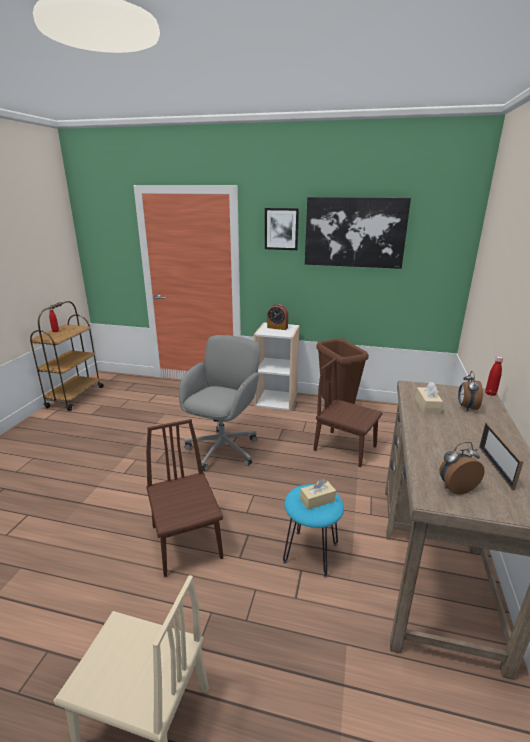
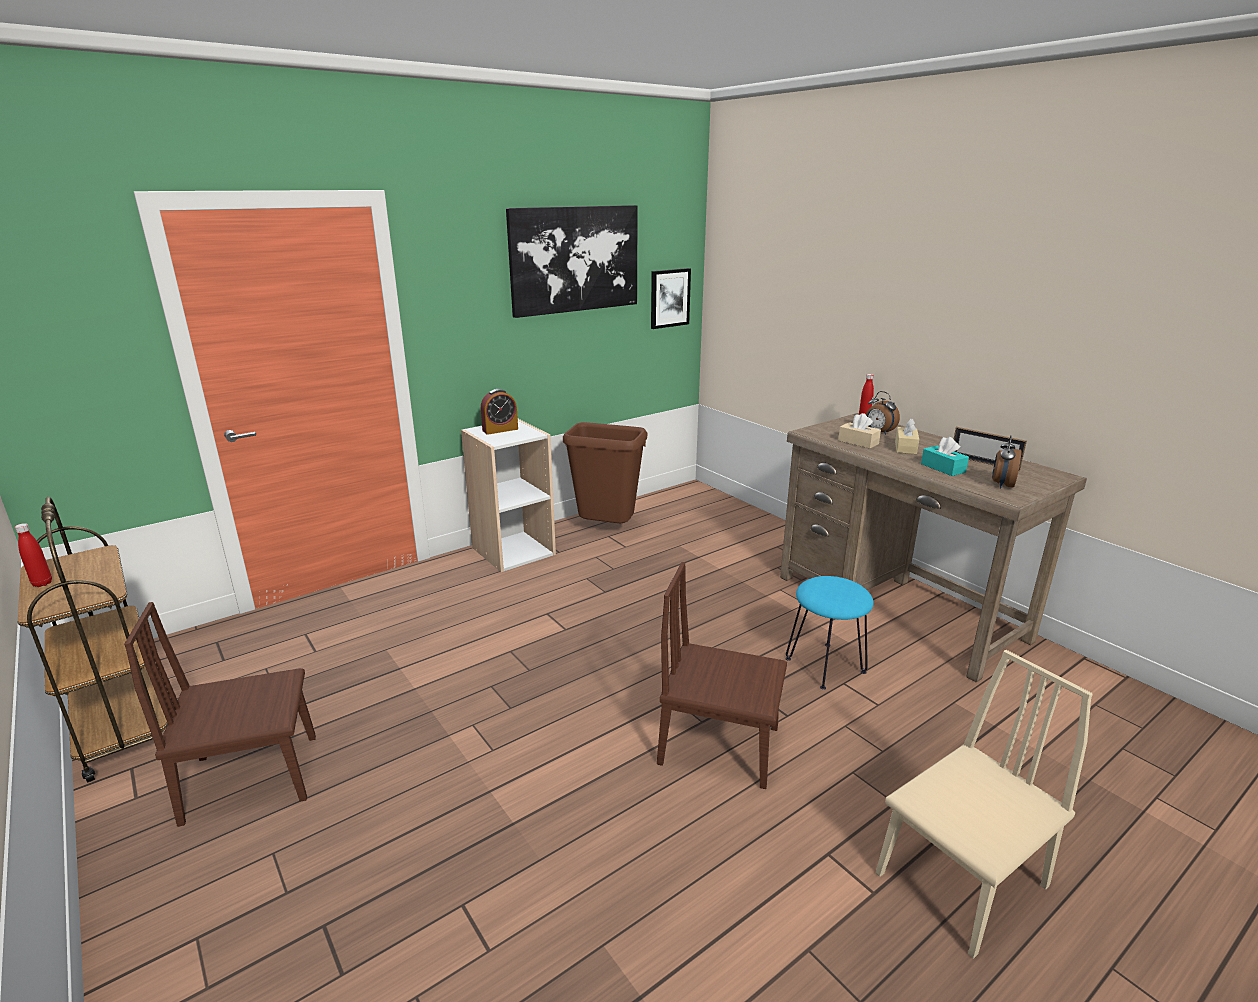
camera: 50 degrees left, 0 degrees up
(223, 450) = (566, 639): grey office chair -> none
(281, 229) = (470, 263): picture -> picture (669, 298)
(317, 500) = (840, 588): beige tissue box -> beige tissue box (905, 447)
(345, 448) = (684, 561): brown chair -> brown chair (252, 778)
(441, 451) = (943, 468): none -> turquoise tissue box

